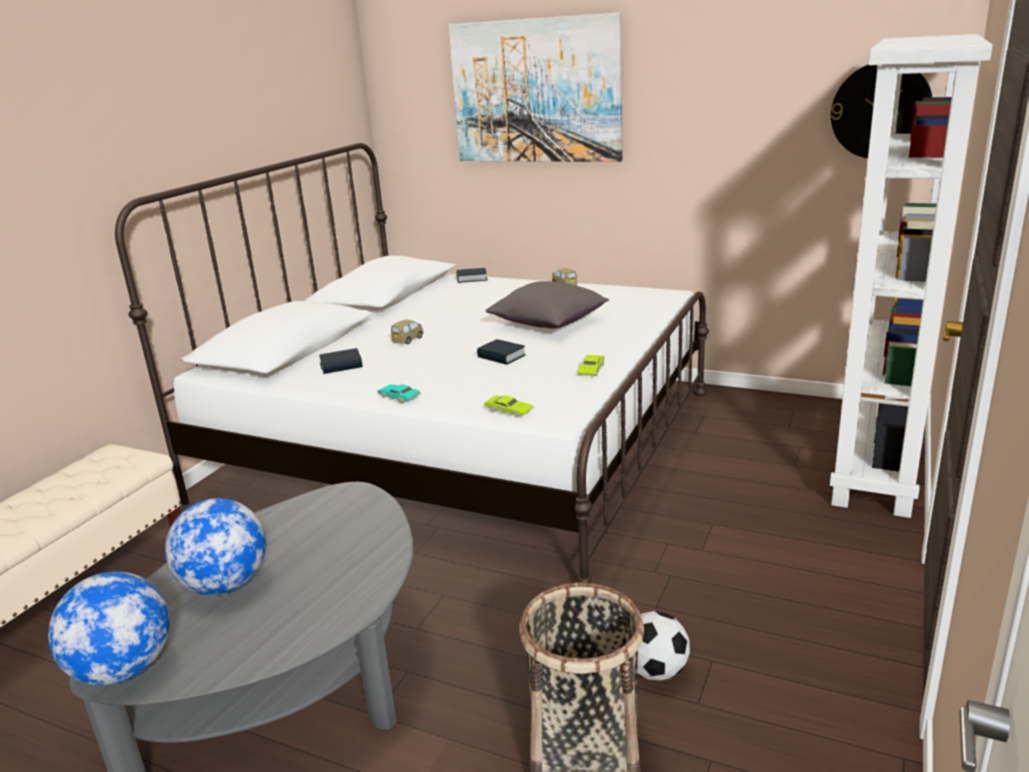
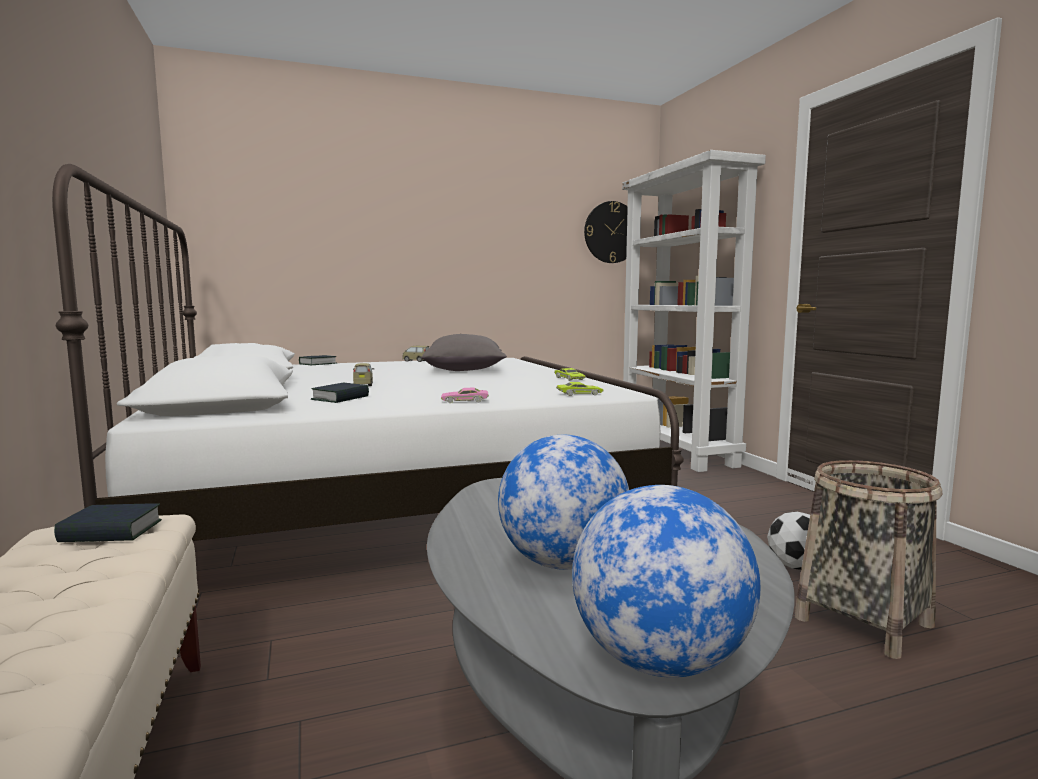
camera: 45 degrees left, 15 degrees down
(399, 397) = (465, 401): turquoise toy car -> pink toy car
(501, 356) = (481, 381): book -> book (111, 532)
(535, 91) = (363, 201): picture -> none

